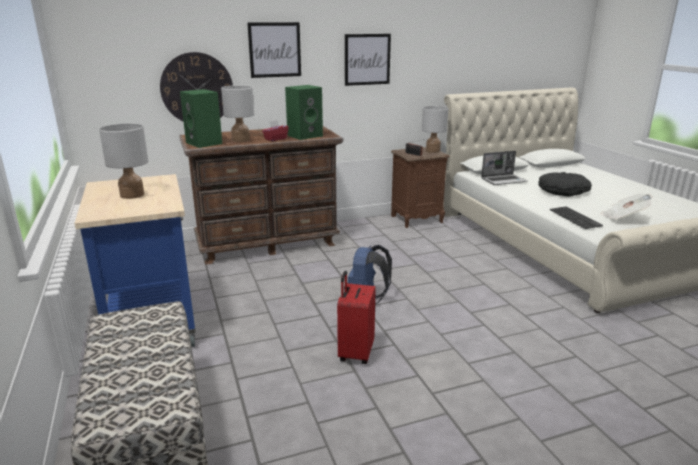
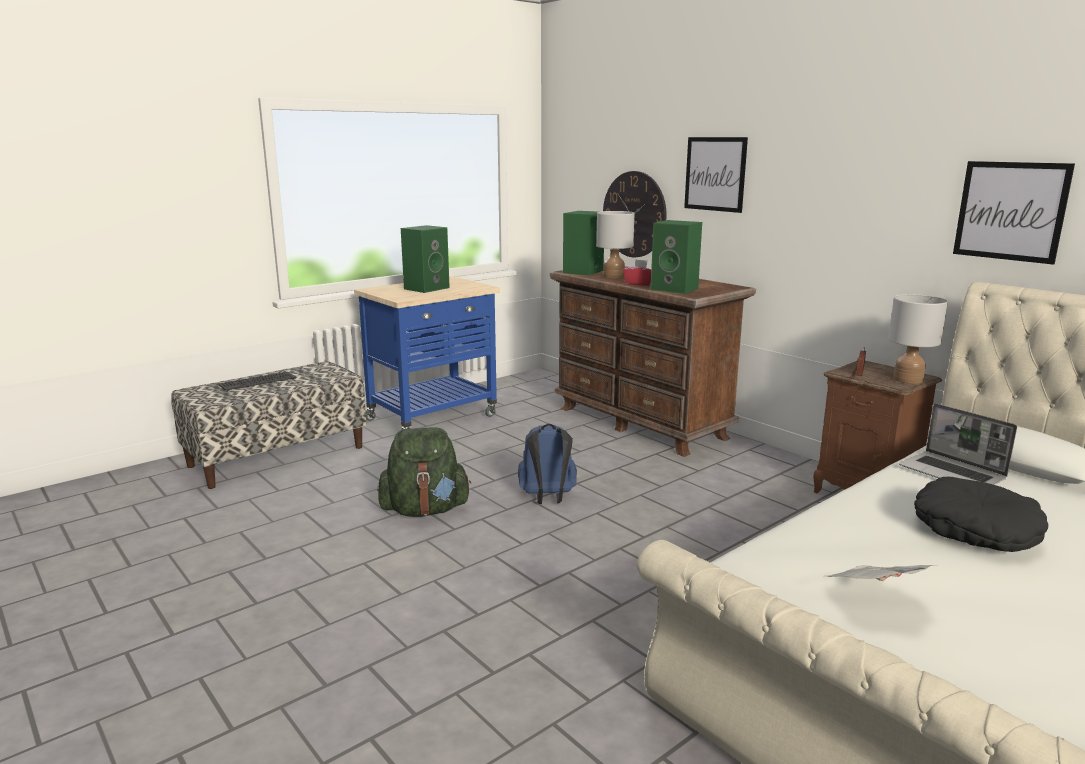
camera: 70 degrees right, 5 degrees down
(132, 195) = (427, 288): grey table lamp -> green speaker
(355, 353) = (425, 510): red suitcase -> green backpack
(367, 59) = (840, 198): picture -> picture (1010, 211)
(574, 218) = (795, 539): keyboard -> keyboard (257, 381)

